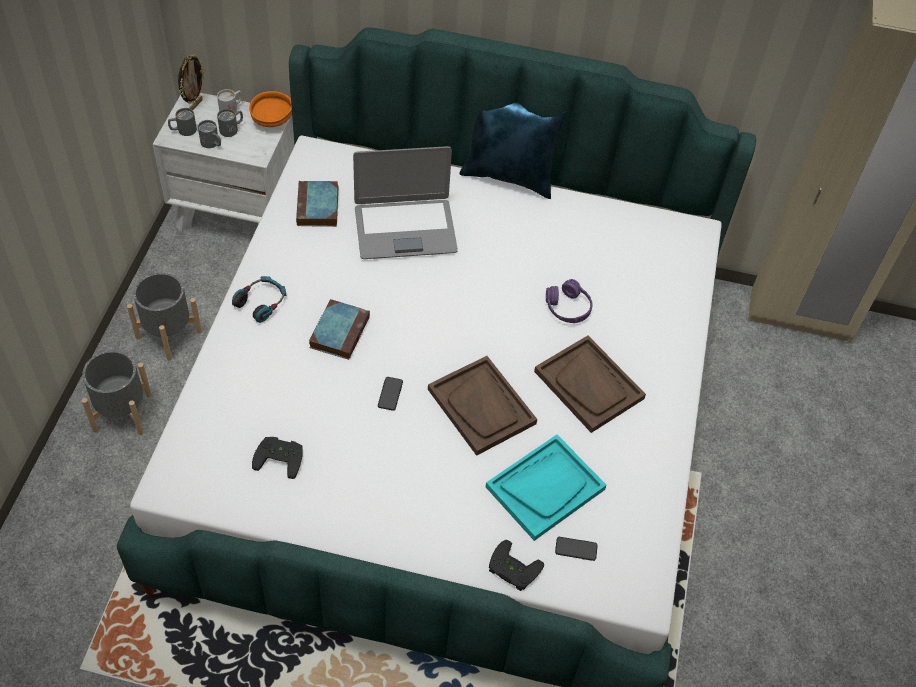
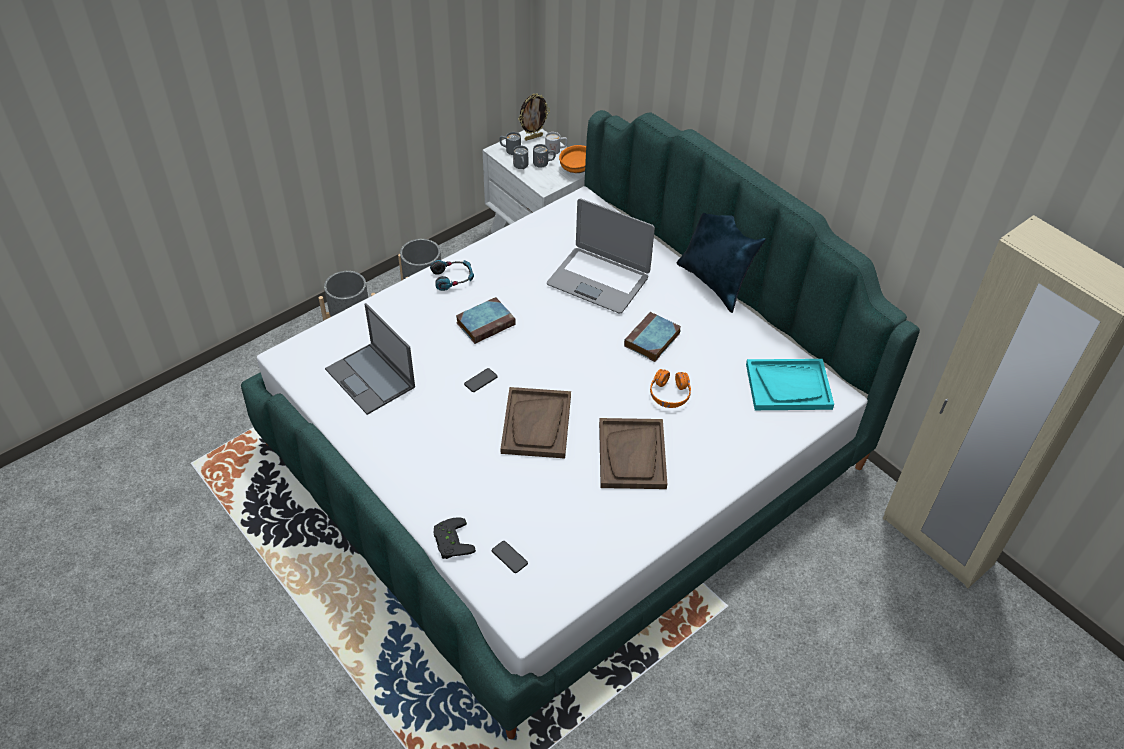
camera: 40 degrees right, 5 degrees down
(280, 456) = (371, 379): black game controller -> laptop
(318, 208) = (550, 238): book -> book (652, 340)
(545, 488) = (528, 504): turquoise tray -> turquoise tray (788, 386)
(568, 308) = (669, 394): purple headphones -> orange headphones

